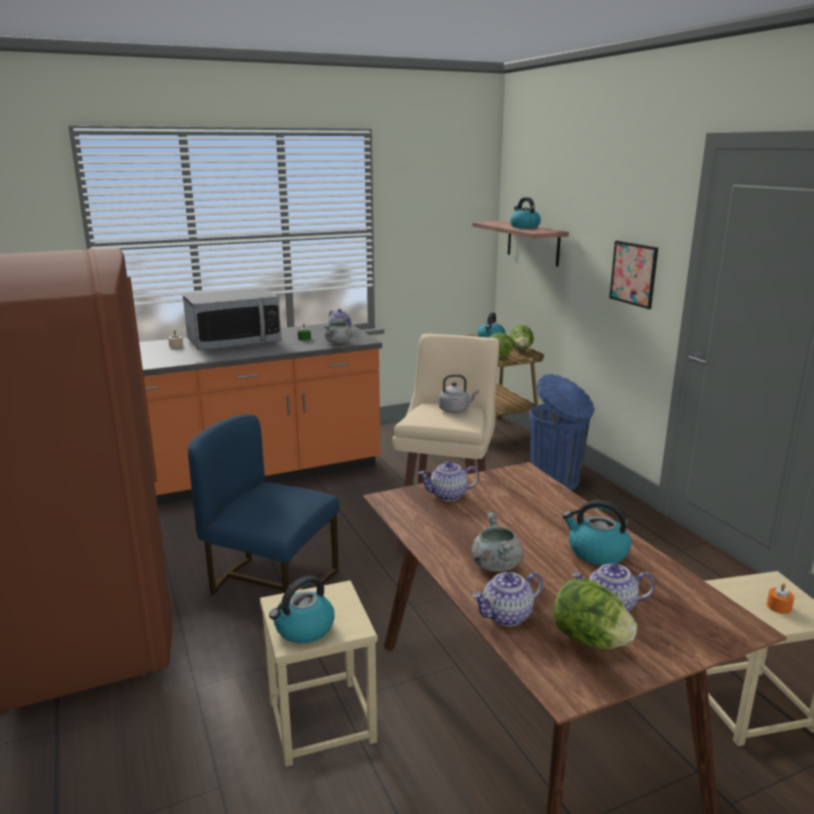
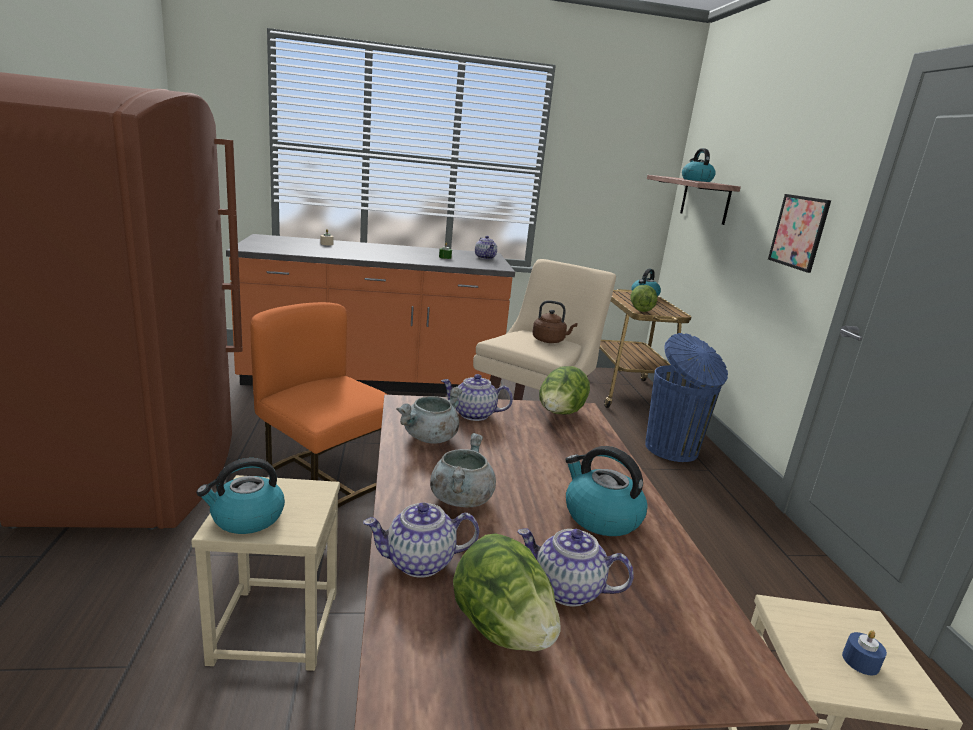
camera: 15 degrees right, 0 degrees up
(234, 342) = (379, 250): microwave -> none
(271, 586) = (325, 479): blue chair -> orange chair
(338, 342) = (473, 265): grey cooking pot -> grey cooking pot (430, 438)
(455, 410) = (550, 341): grey kettle -> brown kettle
(521, 350) = (669, 309): lettuce -> lettuce (560, 414)
(779, 606) = (860, 661): orange candle -> blue candle

